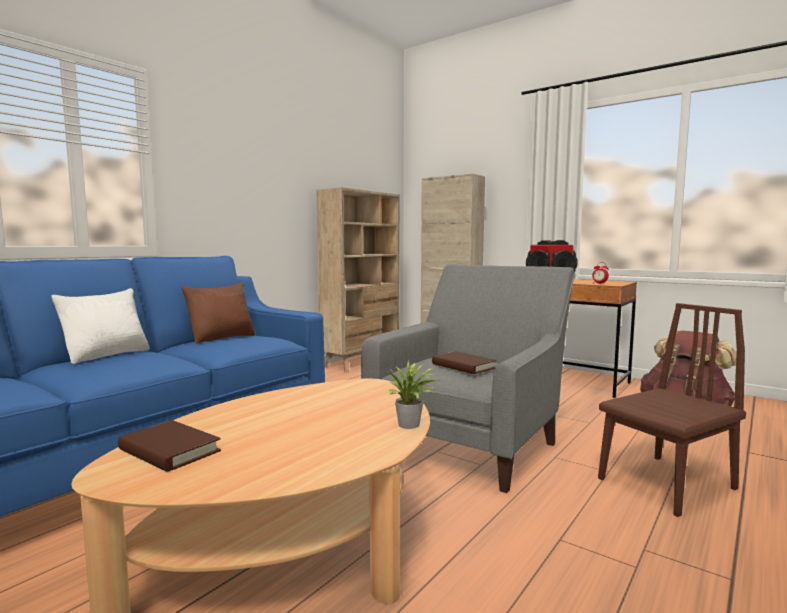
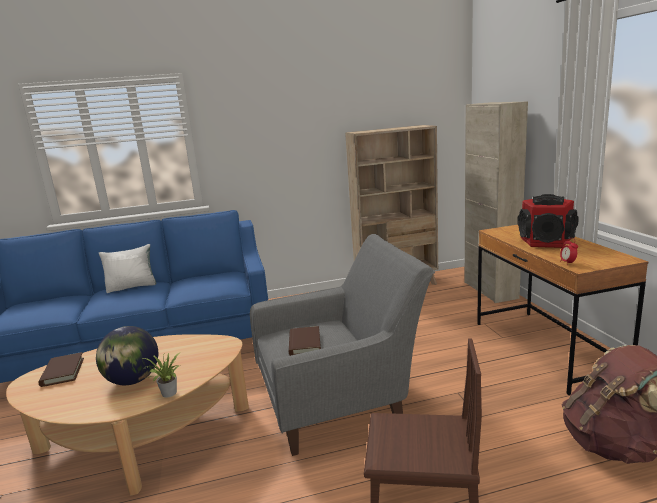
camera: 40 degrees right, 10 degrees up
(222, 338) = (210, 277): brown pillow -> none
(326, 429) = (133, 380): none -> globe

